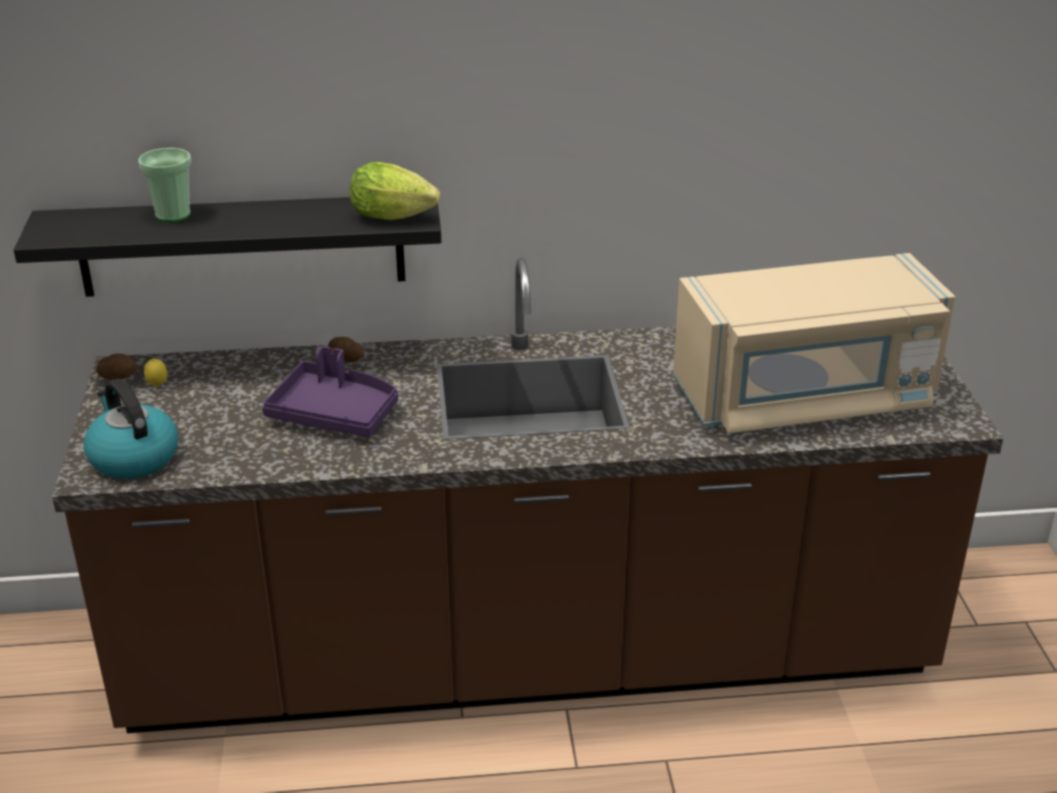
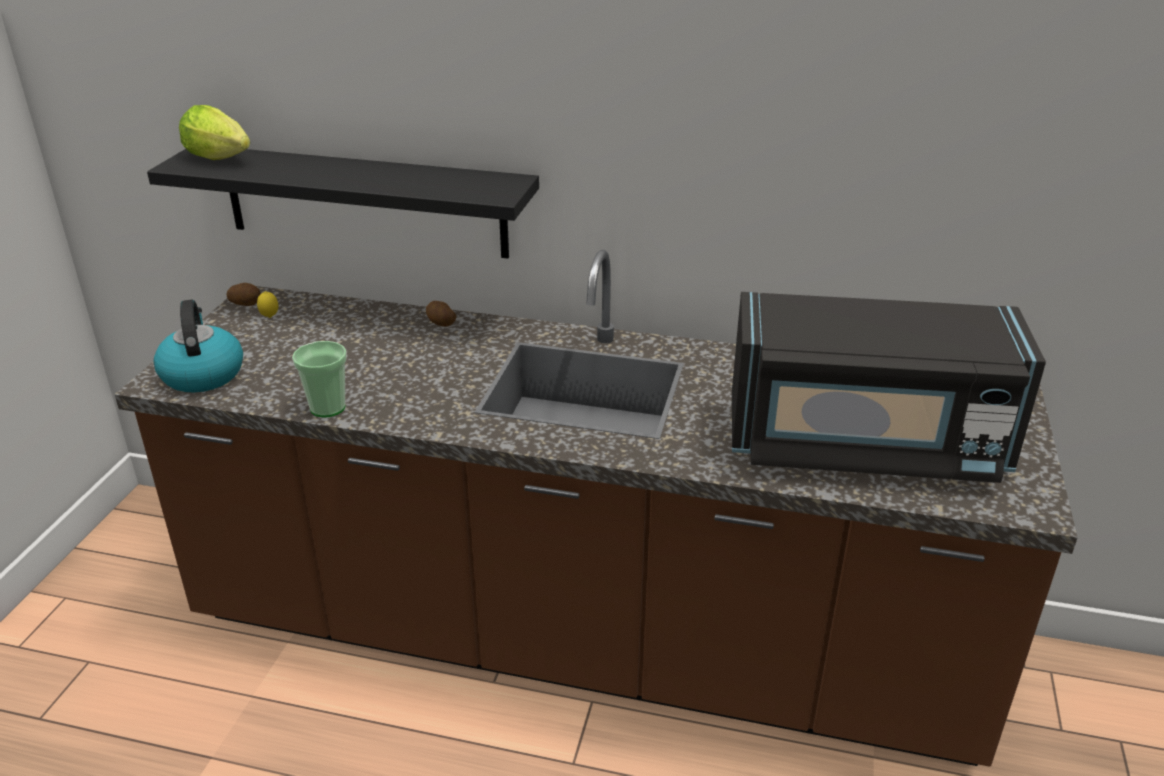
camera: 20 degrees right, 0 degrees up
(173, 215) = (296, 162): cup -> cup (327, 408)
(334, 413) = (395, 369): purple tray -> none
(397, 217) = (483, 191): lettuce -> lettuce (222, 159)
(805, 398) = (864, 445): beige microwave -> black microwave

